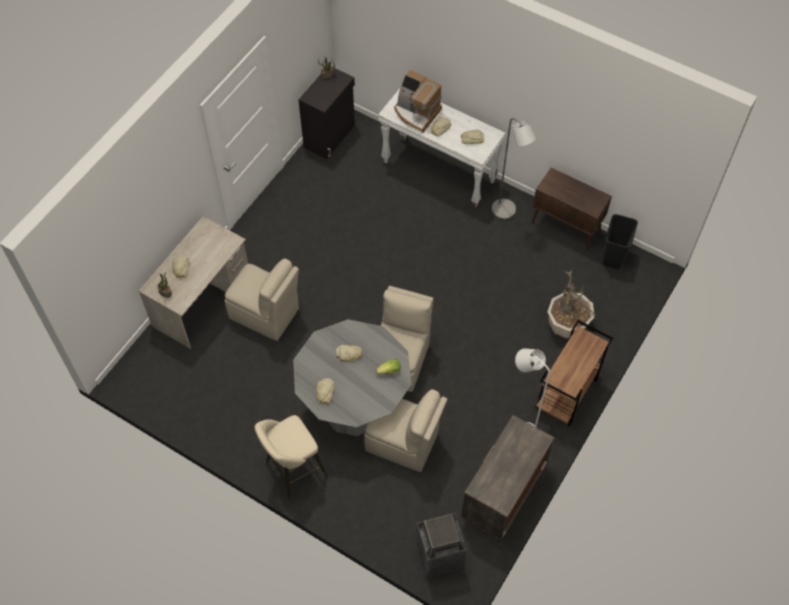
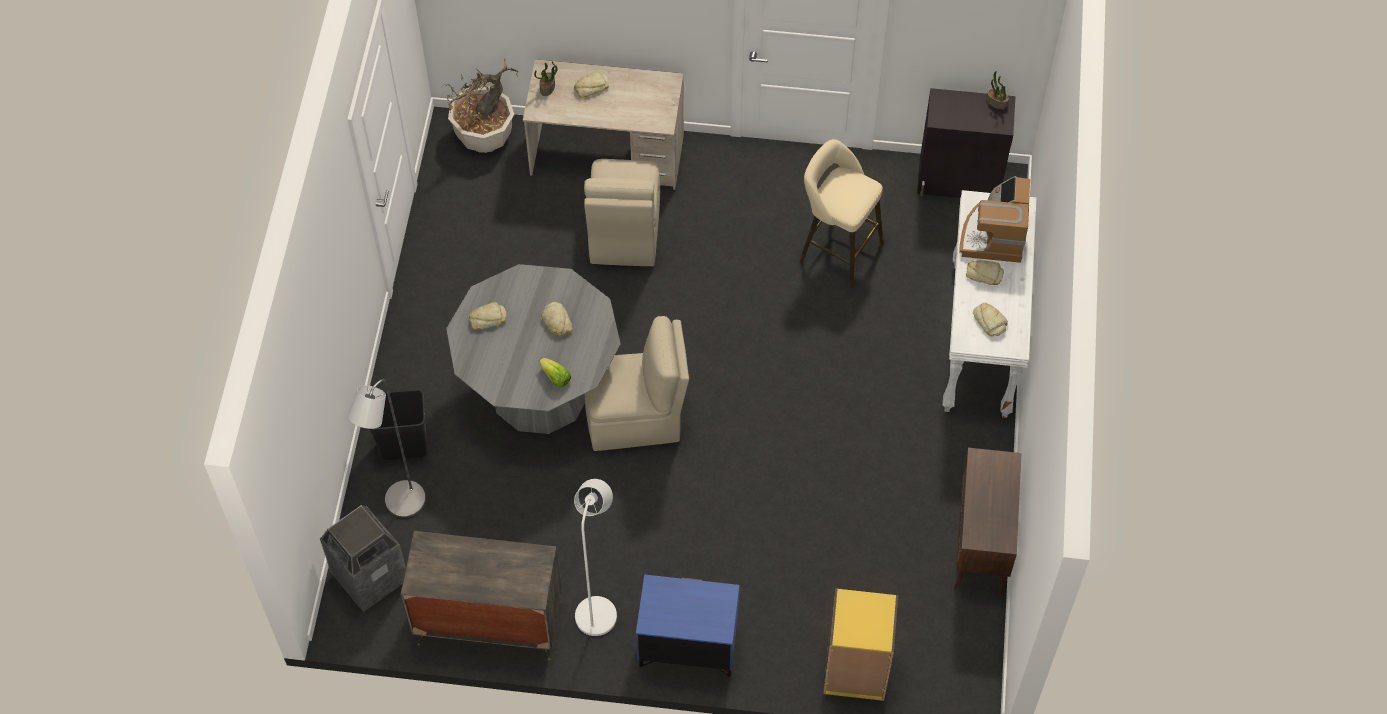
camera: 65 degrees right, 0 degrees up
(293, 471) = (412, 363): beige stool -> beige stool (836, 249)
(403, 443) = (512, 472): beige chair -> none
(506, 212) = (959, 455): grey floor lamp -> grey floor lamp (401, 506)
(566, 394) = (687, 647): brown cart -> blue nightstand
(567, 326) = (804, 608): potted plant -> potted plant (484, 137)
(614, 257) = (962, 630): black trash can -> black trash can (403, 446)
(617, 317) = (855, 670): none -> yellow bookcase

